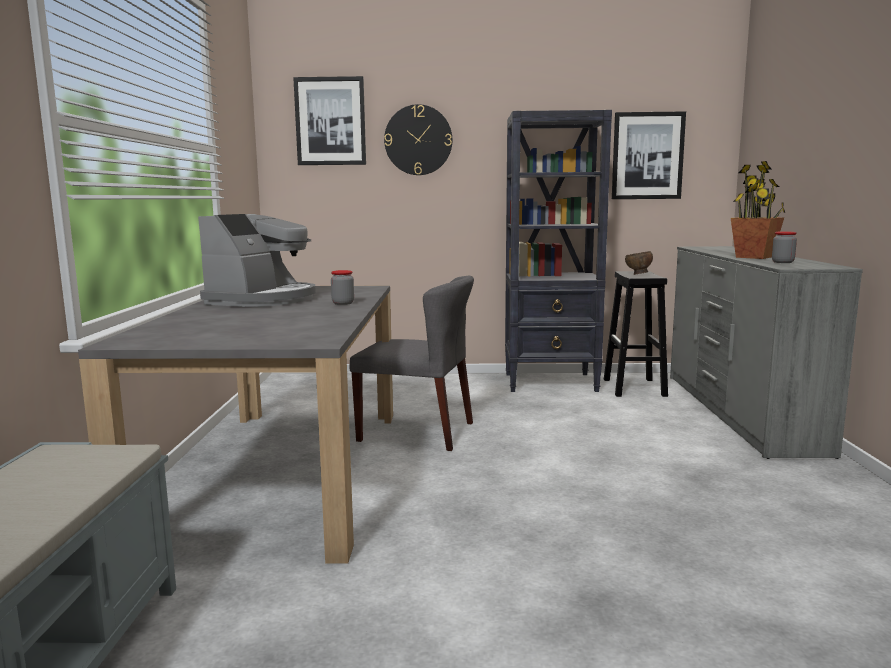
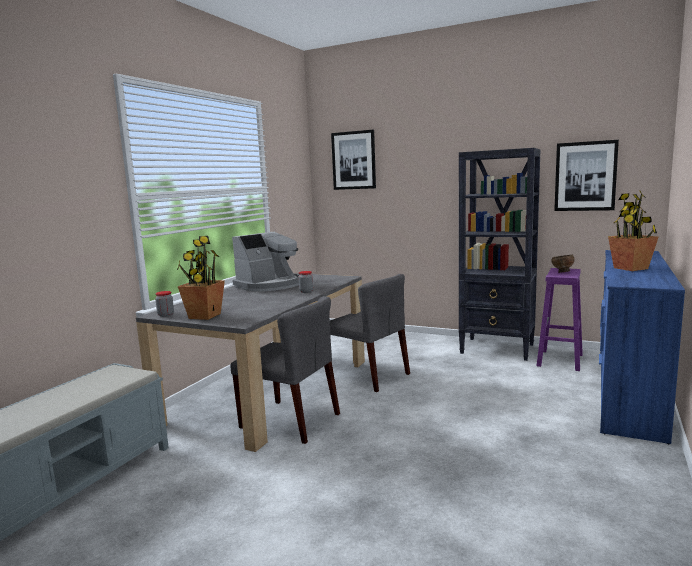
camera: 25 degrees right, 0 degrees up
(225, 339) = (204, 316): none -> potted plant
(361, 508) = (291, 420): none -> grey chair
(418, 140) = (409, 170): wall clock -> none
(634, 388) = (560, 360): black stool -> purple stool
(738, 411) = (627, 391): grey dresser -> blue dresser
(782, 262) = (636, 277): jar -> jar (166, 315)

